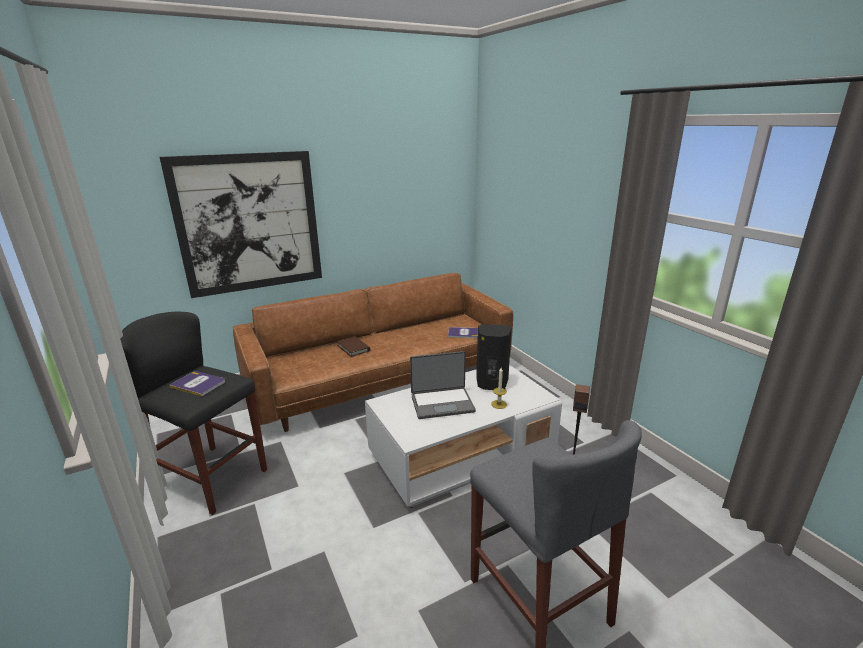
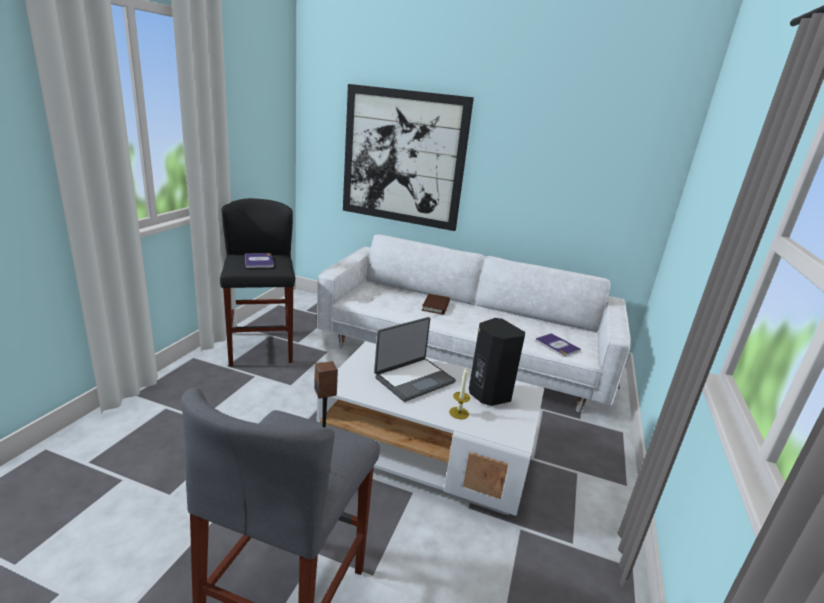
camera: 45 degrees right, 0 degrees up
(381, 380) = (463, 356): brown sofa -> white sofa
(442, 403) = (413, 379): laptop -> laptop turned 75 degrees counterclockwise

